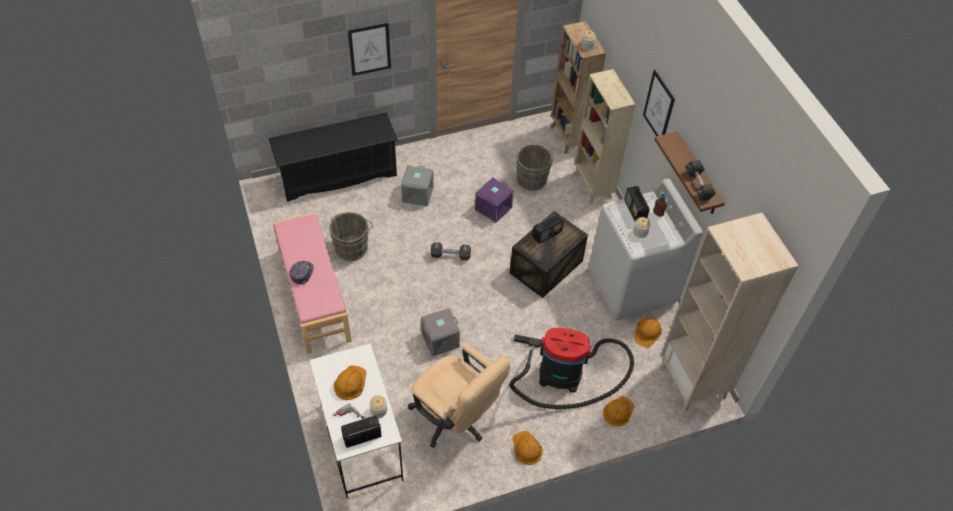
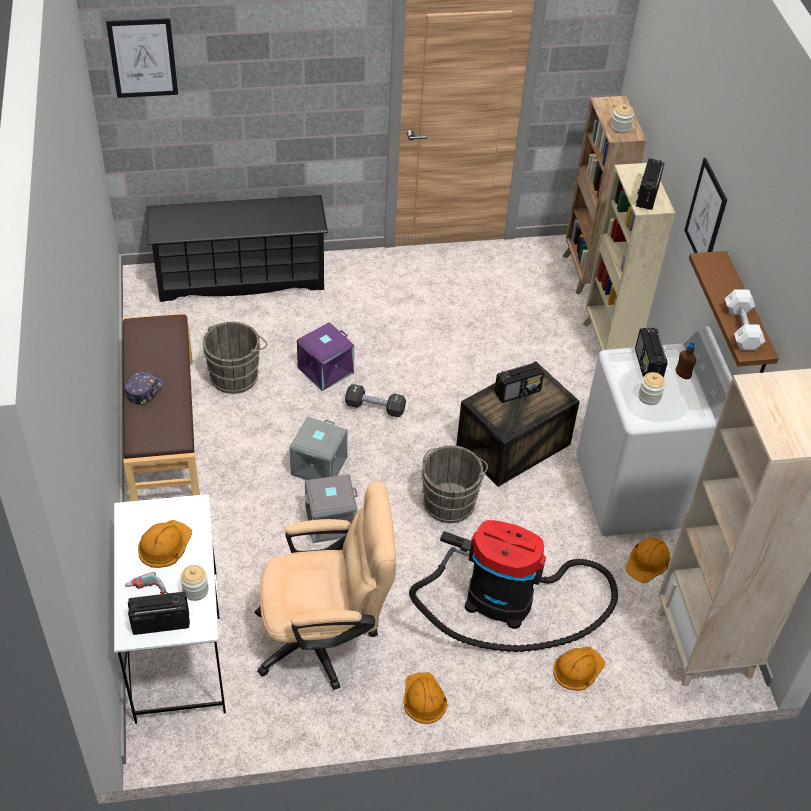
camera: 10 degrees right, 5 degrees down
(313, 295) = (163, 431): pink bench -> brown bench
(369, 49) = (302, 93): picture -> picture (143, 58)
(417, 194) = (347, 318): grey storage box -> grey storage box (318, 465)
(455, 420) = (326, 638): beige office chair -> beige office chair turned 60 degrees counterclockwise
(493, 208) = (453, 353): purple storage box -> purple storage box (325, 369)
(532, 178) = (520, 320): grey bucket -> grey bucket (450, 500)
(615, 94) = (647, 196): none -> radio
(698, 185) = (741, 328): black dumbbell -> white dumbbell

